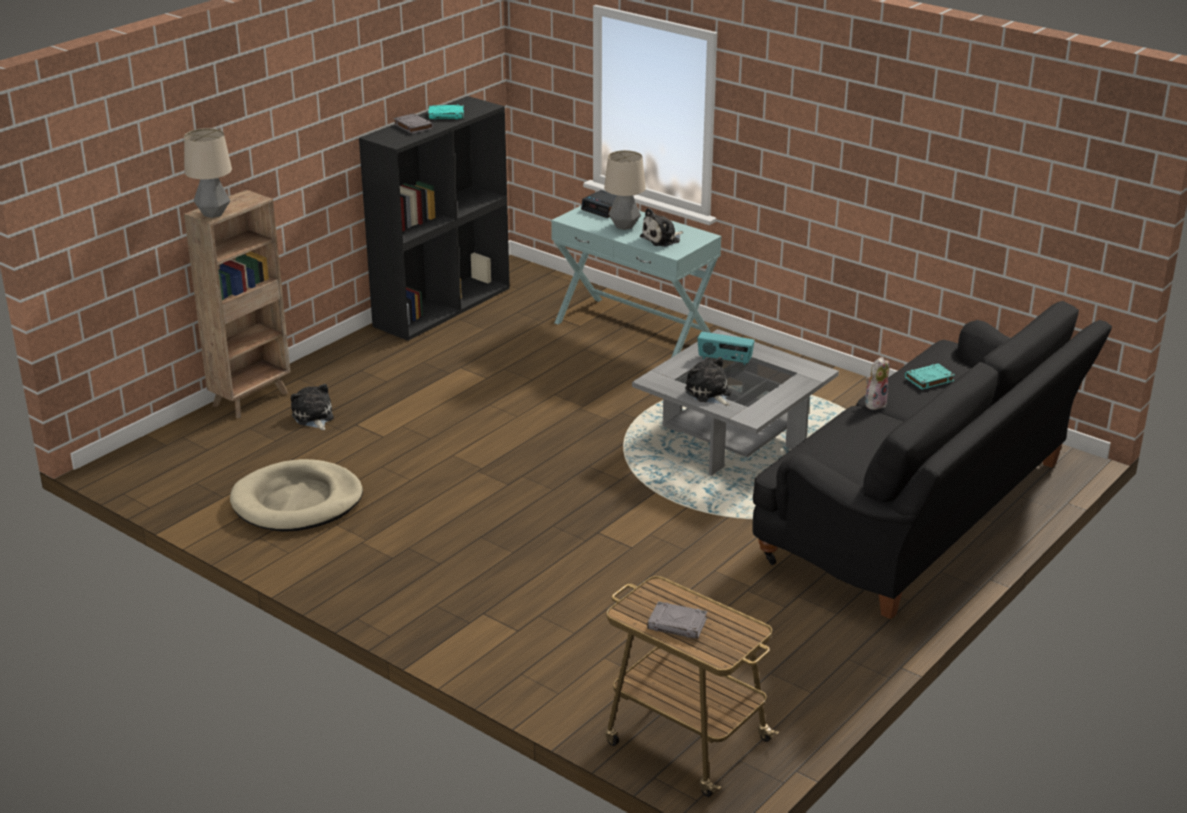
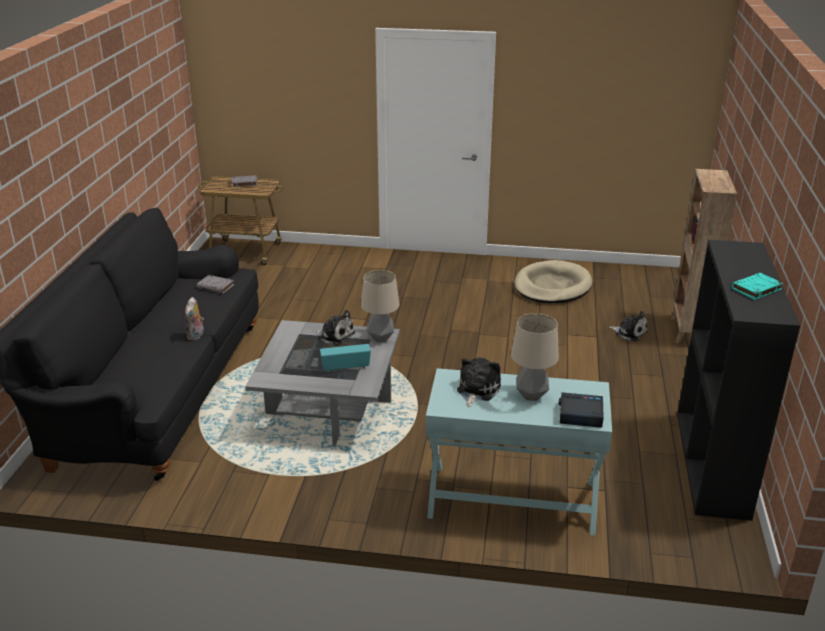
camera: 150 degrees right, 0 degrees up
(213, 214) = (709, 173): table lamp -> table lamp (381, 338)
(413, 126) = (751, 266): grey book -> grey book (216, 287)
(929, 379) = (157, 363): turquoise book -> none

